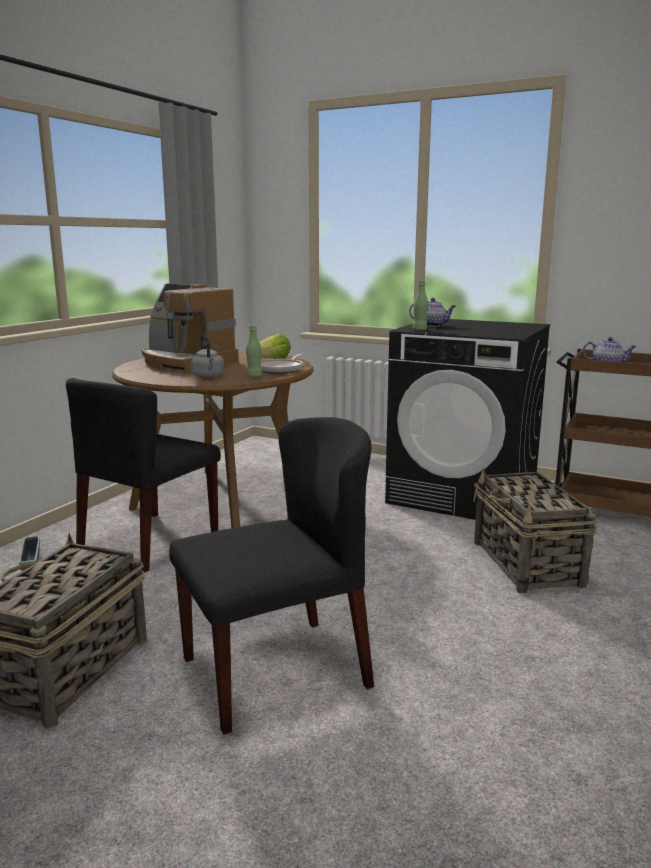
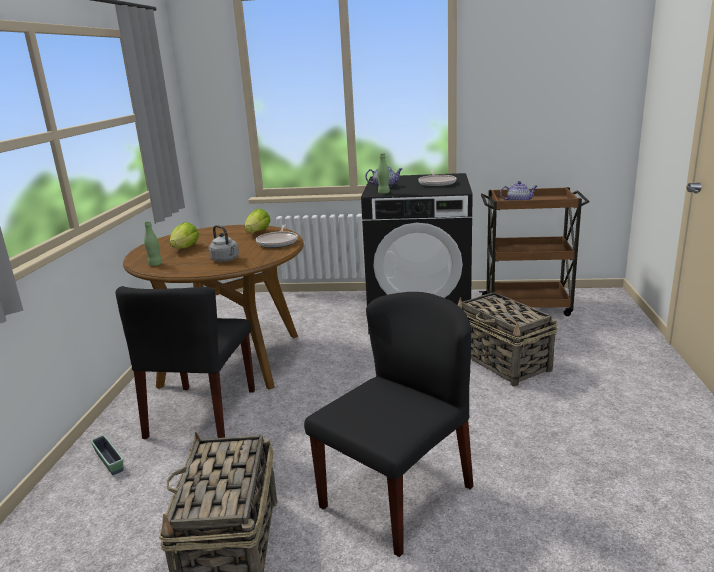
camera: 20 degrees left, 5 degrees up
(186, 363) = (185, 248): coffee machine -> lettuce
(254, 376) = (265, 253): green bottle -> green bottle (155, 265)
(497, 328) = (437, 183): none -> frying pan

